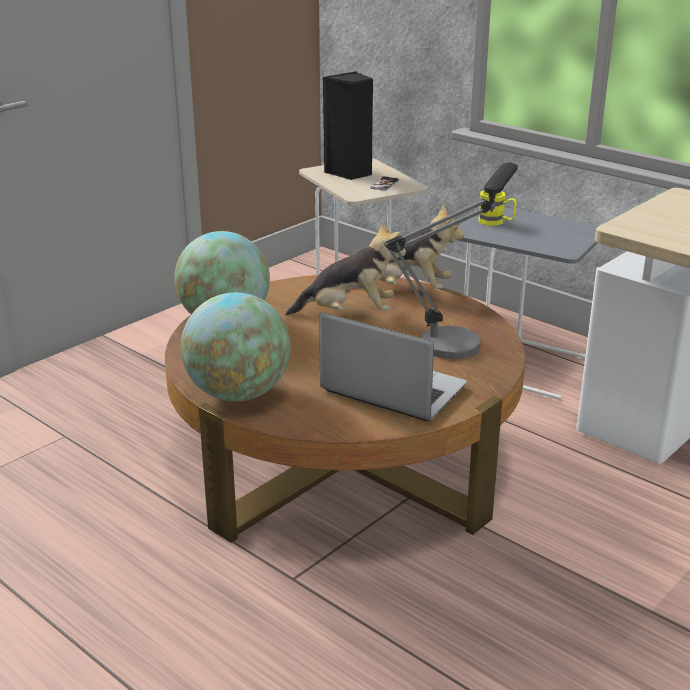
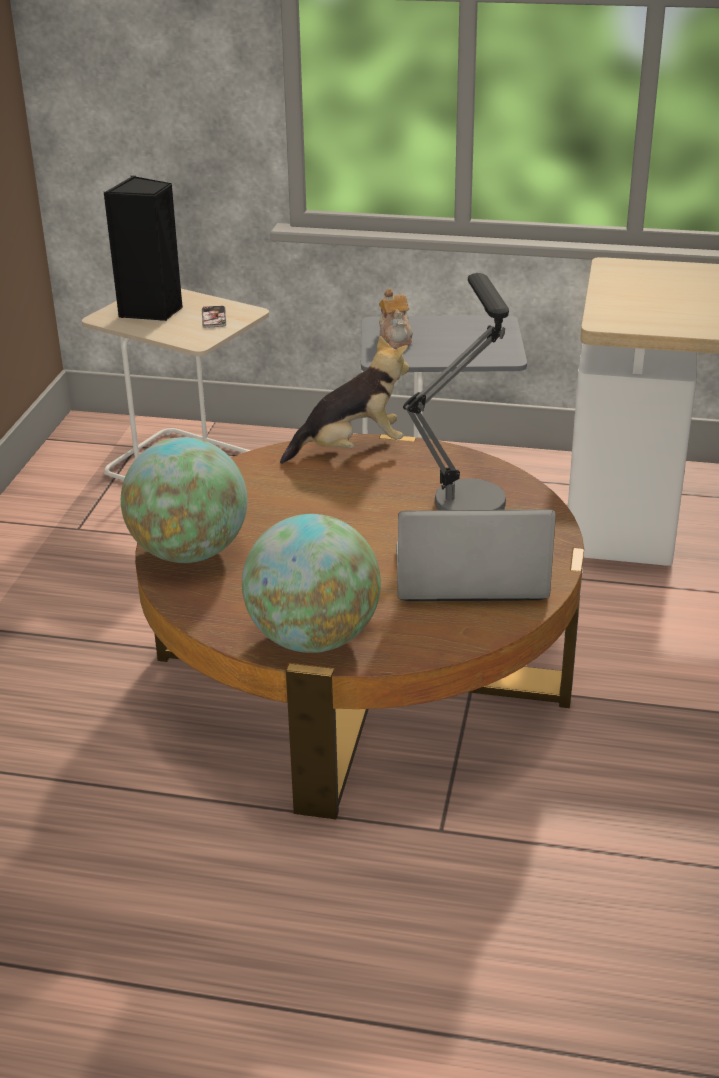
camera: 30 degrees left, 5 degrees up
(349, 313) = (321, 498): plush toy -> none
(496, 222) = (396, 338): yellow mug -> teapot

